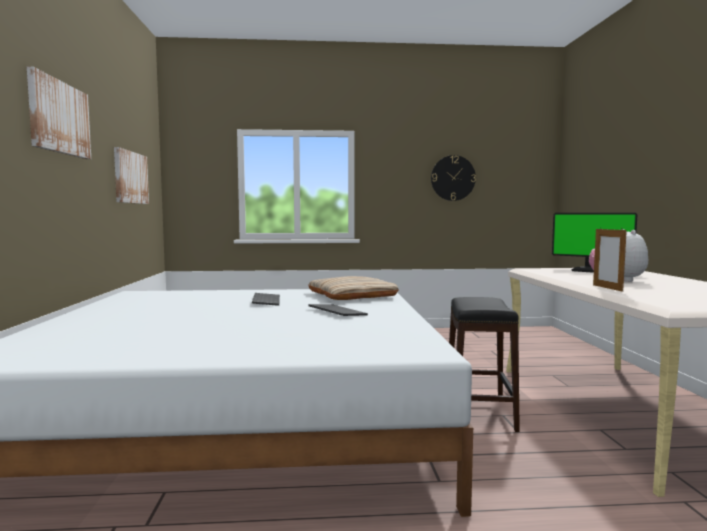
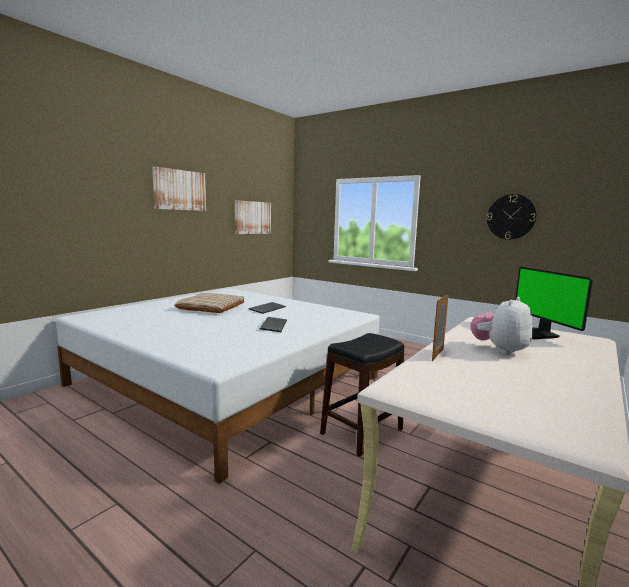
camera: 40 degrees right, 5 degrees up
(352, 295) = (327, 315): beige pillow -> beige pillow (211, 308)

